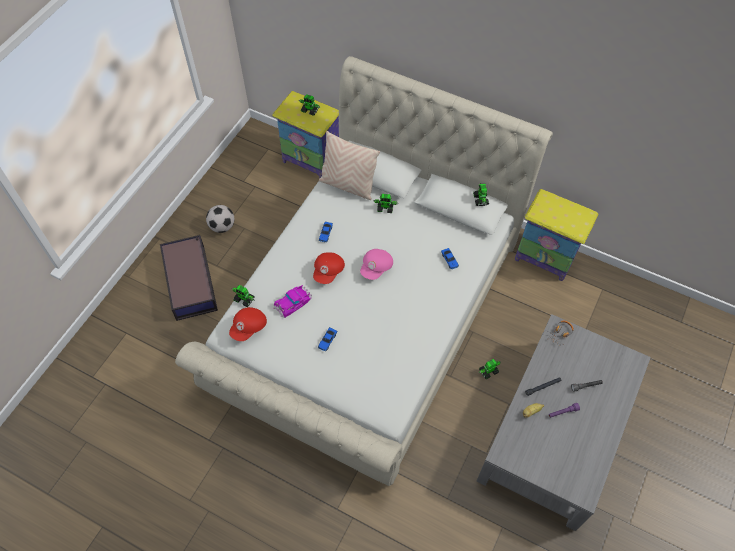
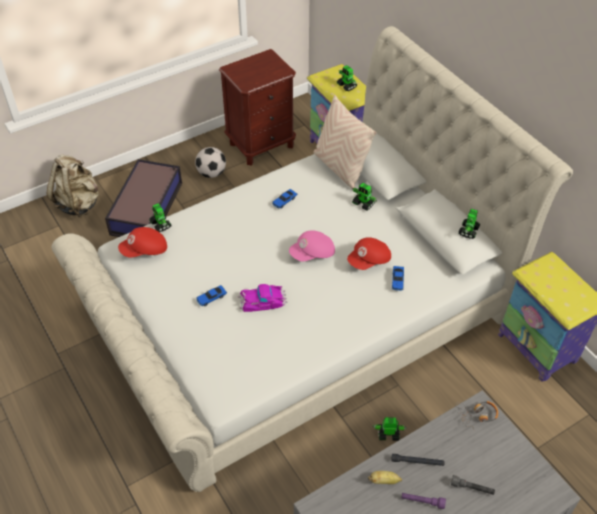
camera: 30 degrees right, 10 degrees down
(128, 305) = (78, 203): none -> beige backpack
(245, 182) = (261, 145): none -> brown nightstand
(292, 302) = (203, 247): toy car -> toy car (262, 300)
(329, 271) = (261, 236): red cap -> red cap (369, 261)

